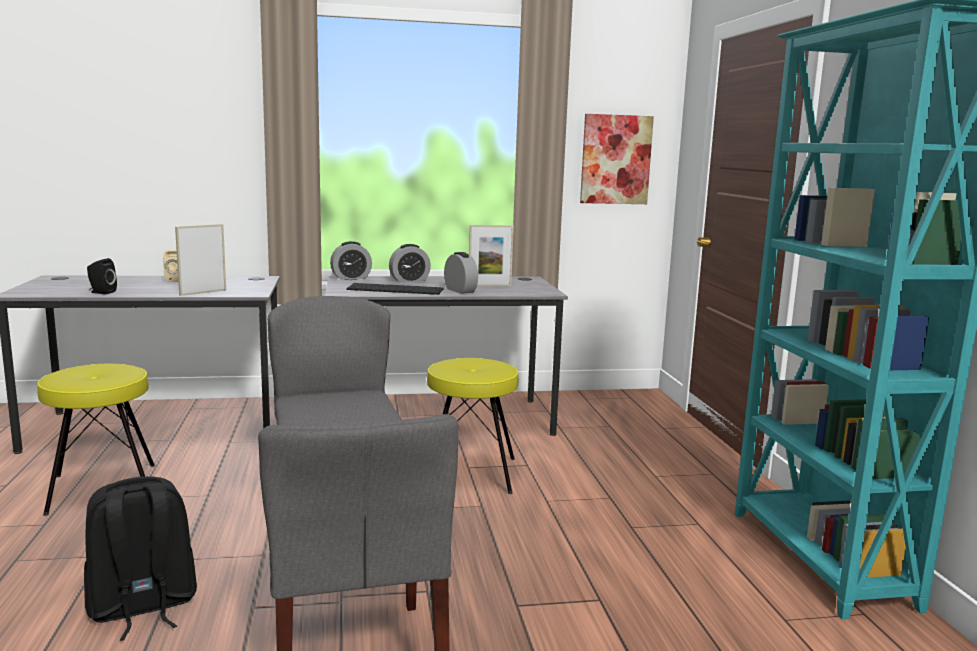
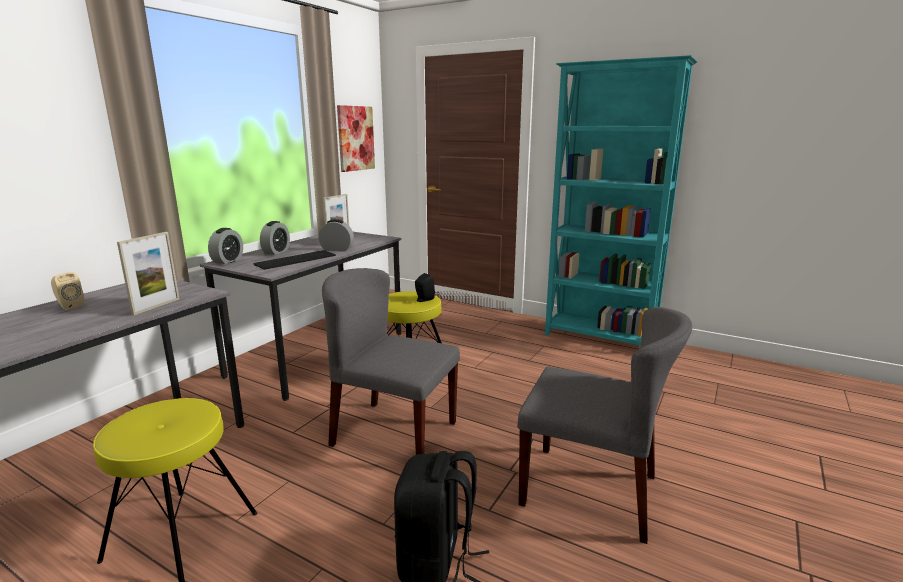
camera: 50 degrees left, 5 degrees up
(101, 292) = (38, 341): black speaker -> black speaker (423, 300)
(203, 292) = (156, 306): picture frame -> picture frame turned 150 degrees counterclockwise

